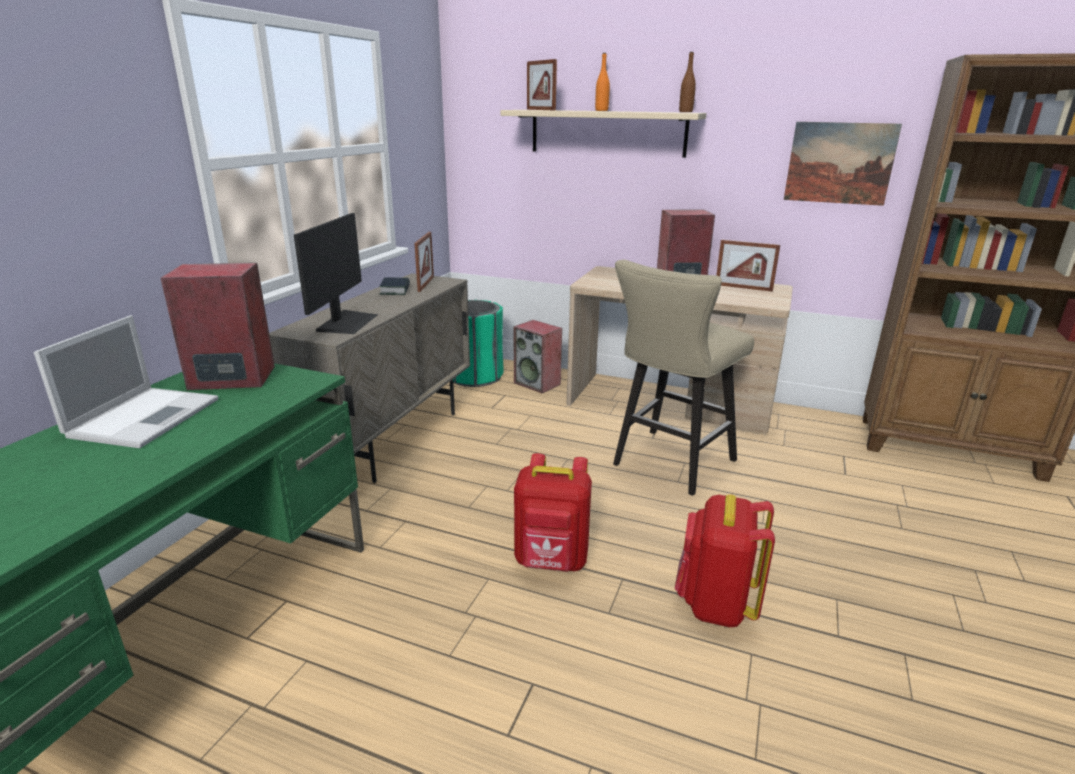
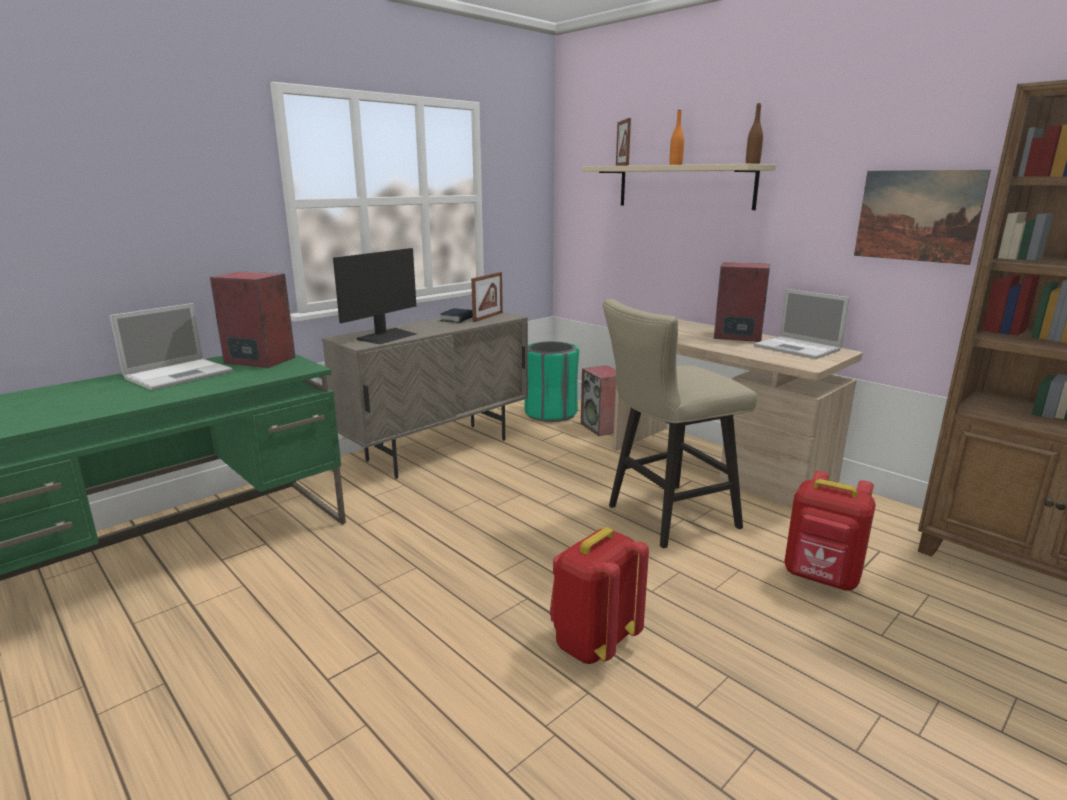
camera: 25 degrees right, 5 degrees down
(551, 562) = (479, 568): red backpack -> red backpack (821, 578)
(743, 287) = (799, 348): picture frame -> laptop

